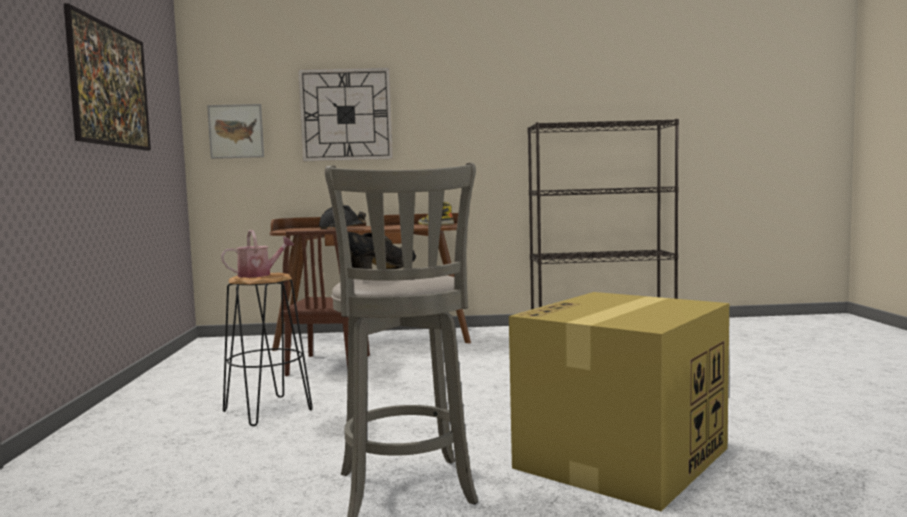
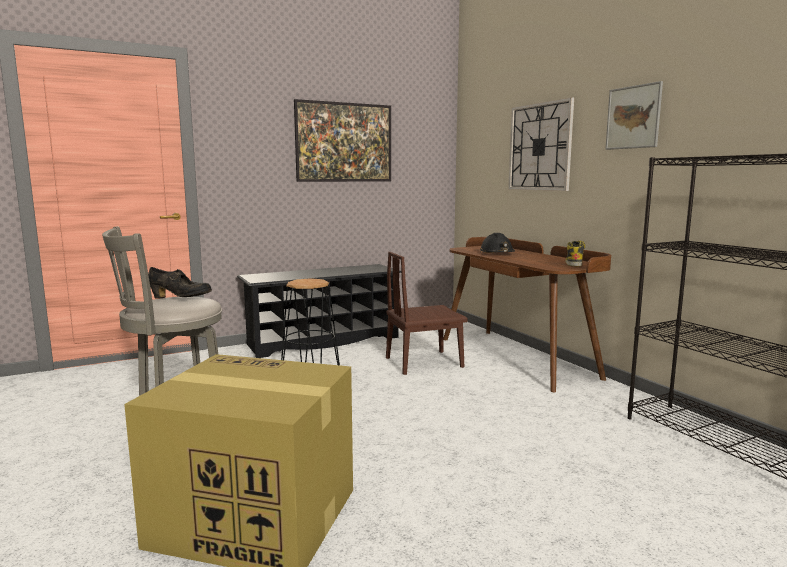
camera: 65 degrees right, 5 degrees up
(152, 395) = (323, 341): none -> black shoe rack
(236, 131) = (478, 162): picture -> picture (633, 117)
(259, 275) = (310, 281): watering can -> none

